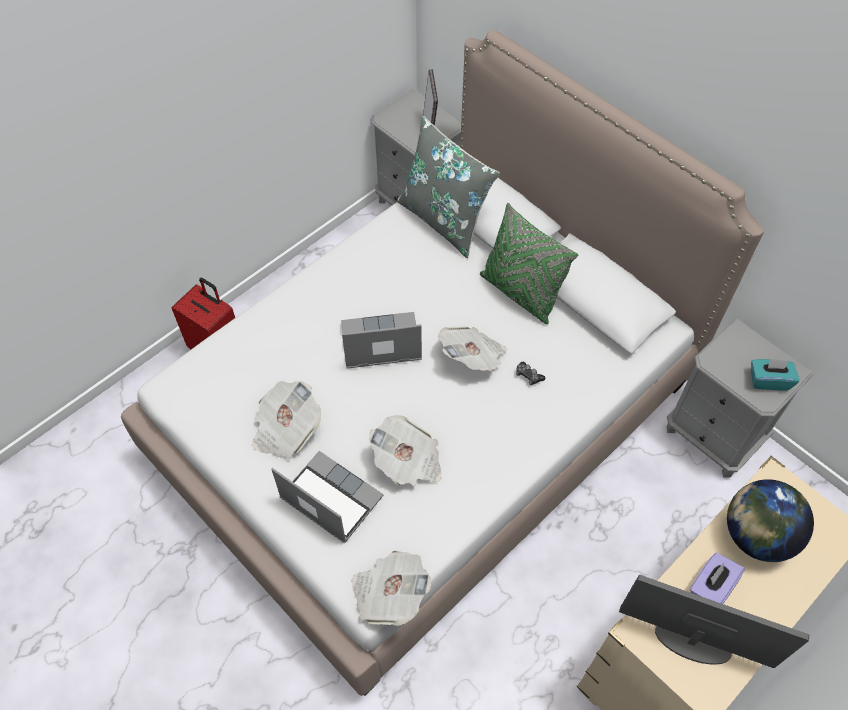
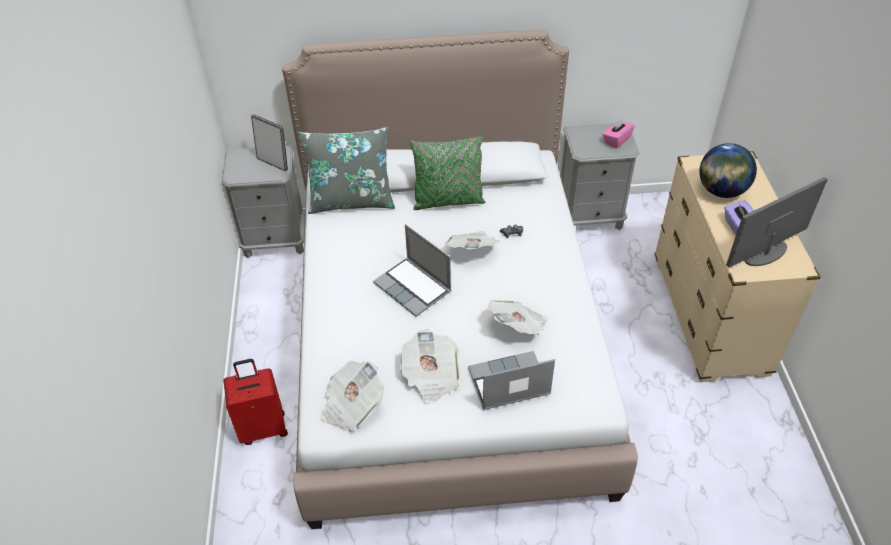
camera: 50 degrees left, 10 degrees down
(380, 343) = (414, 287): laptop -> laptop turned 75 degrees counterclockwise
(389, 594) = (606, 392): newspaper -> newspaper (352, 406)
(768, 380) = (616, 140): turquoise tissue box -> pink tissue box

